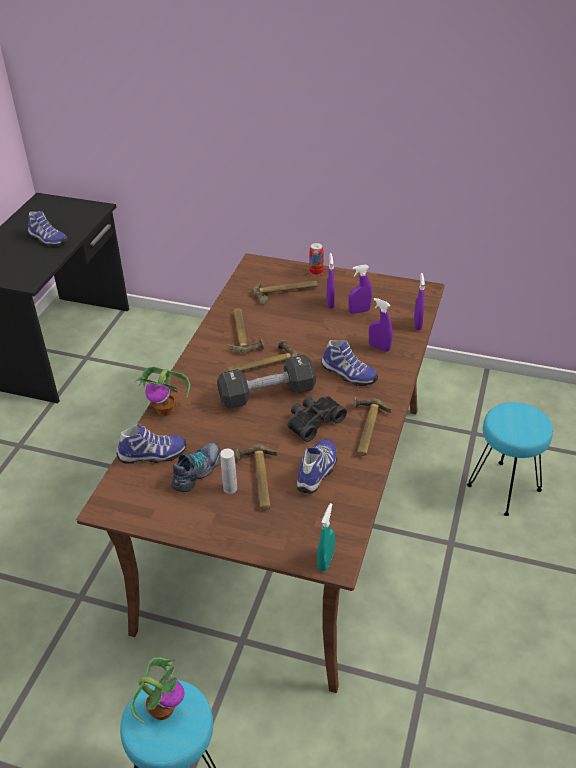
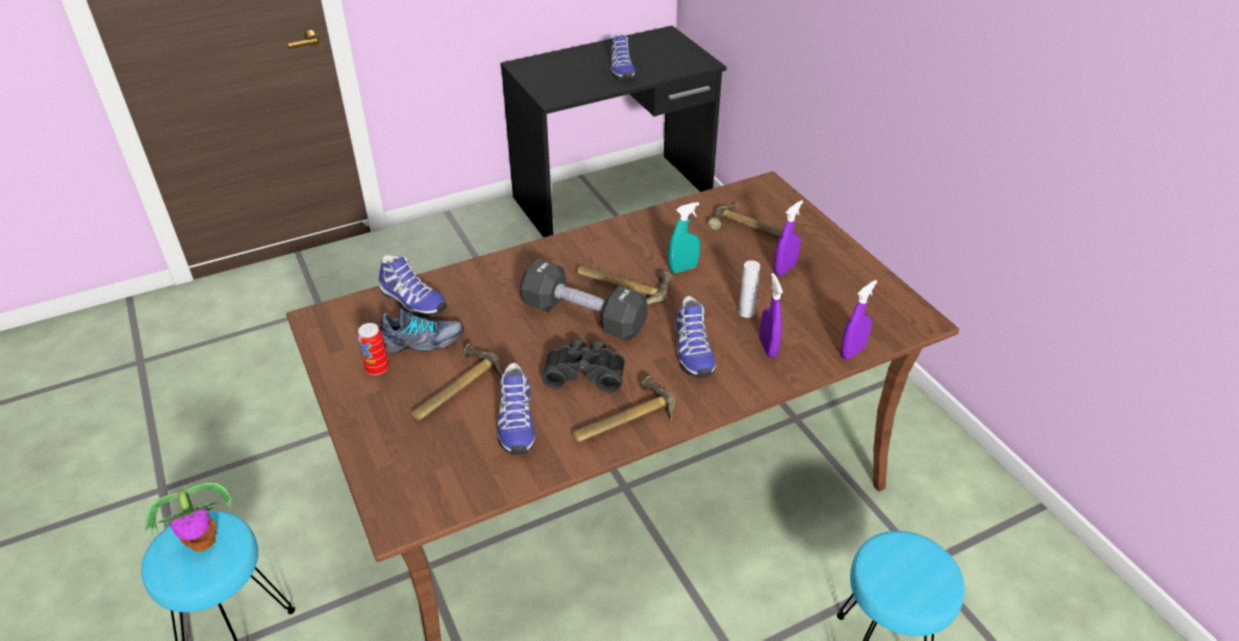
camera: 45 degrees right, 0 degrees up
(166, 409) = (481, 270): potted plant -> none
(230, 488) = (422, 377): white bottle -> white bottle (746, 312)
(244, 333) = (651, 246): hammer -> none
(316, 272) = (818, 229): can -> can (377, 369)
(318, 471) = (515, 423): shoe -> shoe turned 105 degrees clockwise
(325, 561) = (391, 511): turquoise spray bottle -> turquoise spray bottle (683, 268)
(359, 311) = (804, 296): purple spray bottle -> none

